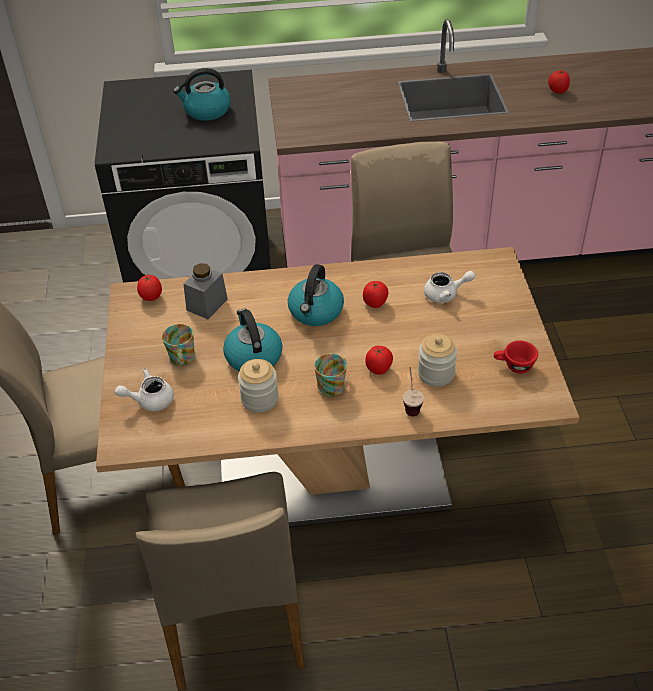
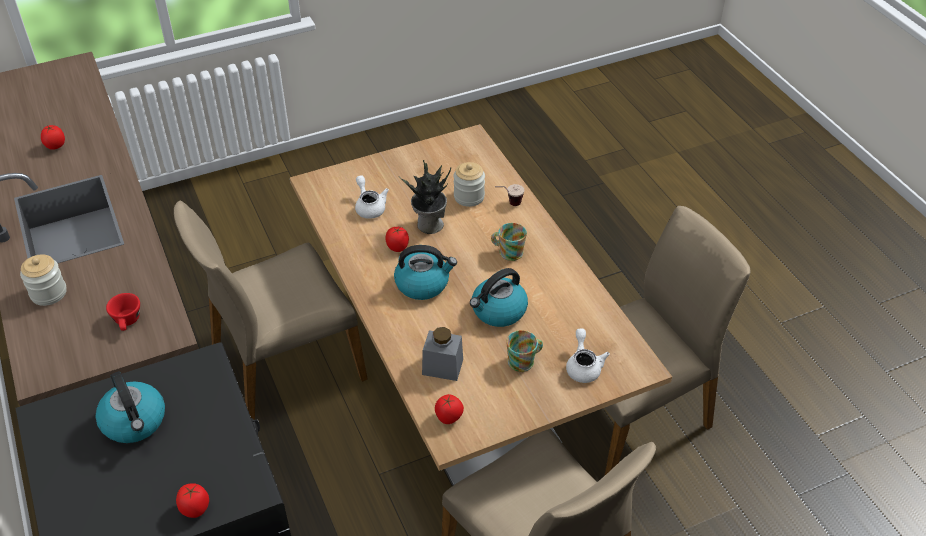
camera: 110 degrees left, 0 degrees up
(150, 400) = (583, 366): white teapot -> white teapot turned 150 degrees counterclockwise
(259, 399) = (545, 292): jar -> jar (48, 293)
(379, 369) = (478, 229): tomato -> tomato (195, 509)
(400, 332) = (429, 225): none -> potted plant
(514, 366) = (443, 158): red cup -> red cup (128, 322)

